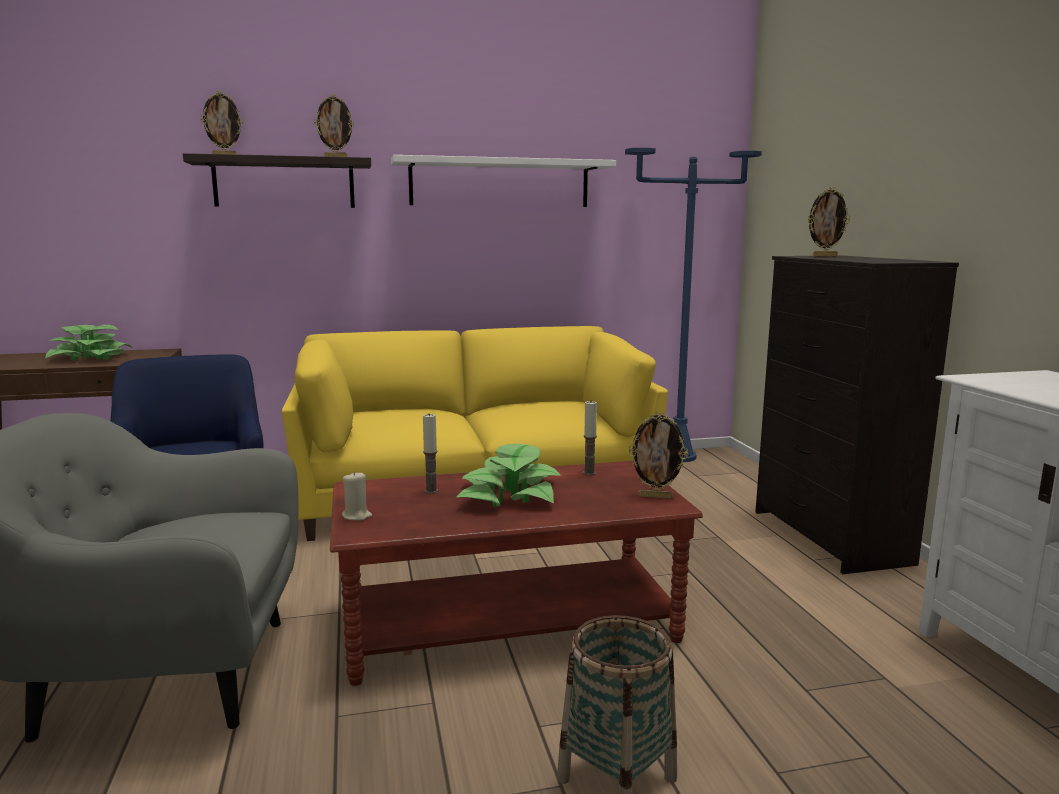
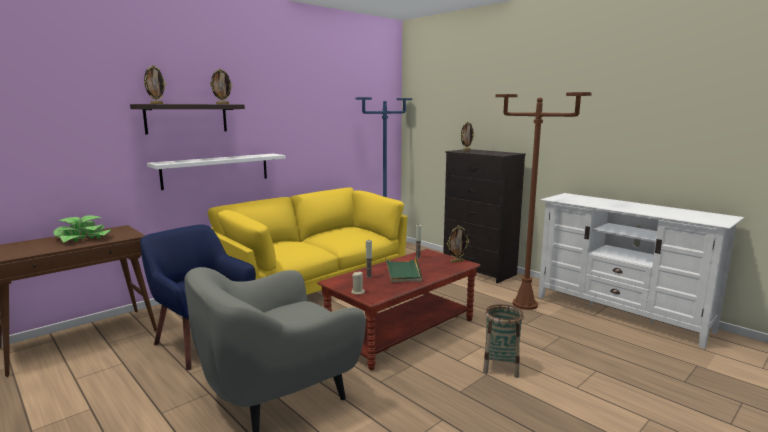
camera: 30 degrees left, 0 degrees up
(500, 183) = (299, 115): white shelf -> white shelf (216, 170)
(509, 495) = (403, 271): potted plant -> green tray
(859, 641) = (524, 304): none -> brown floor lamp

